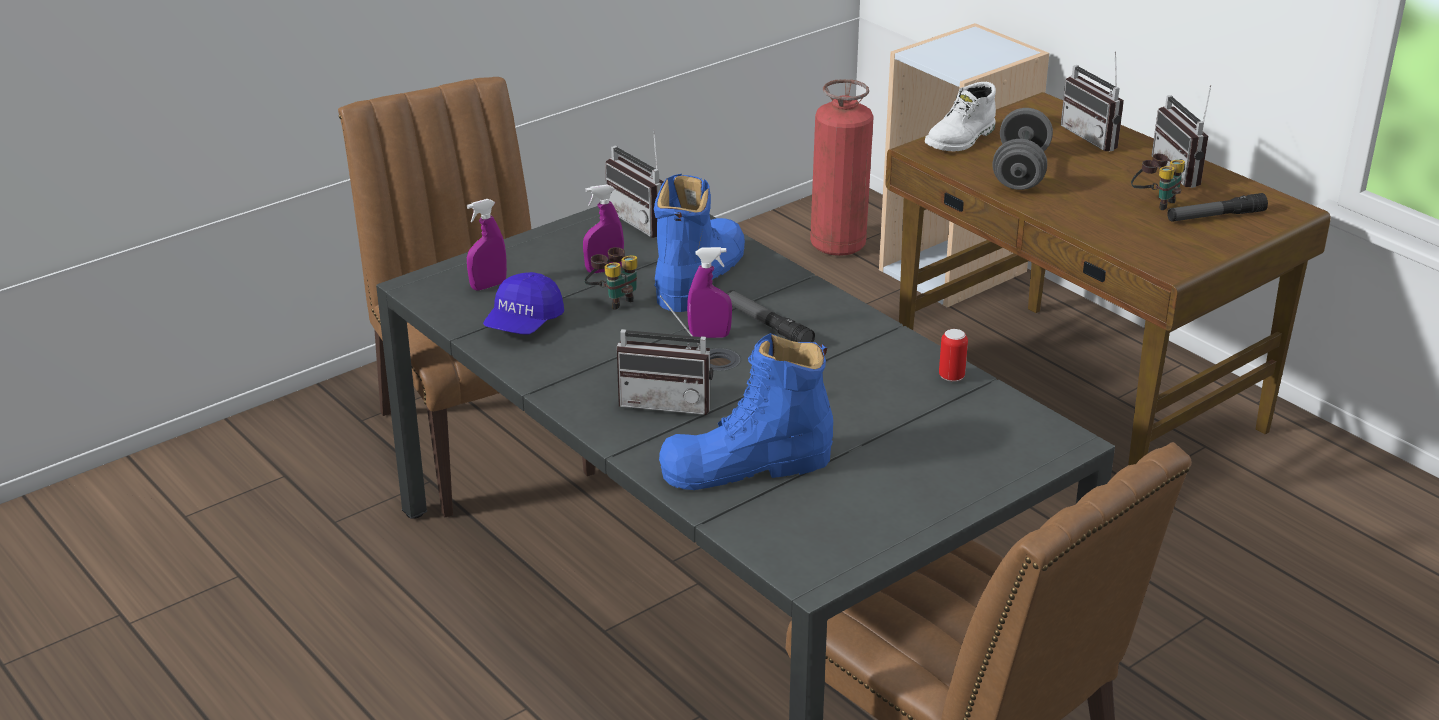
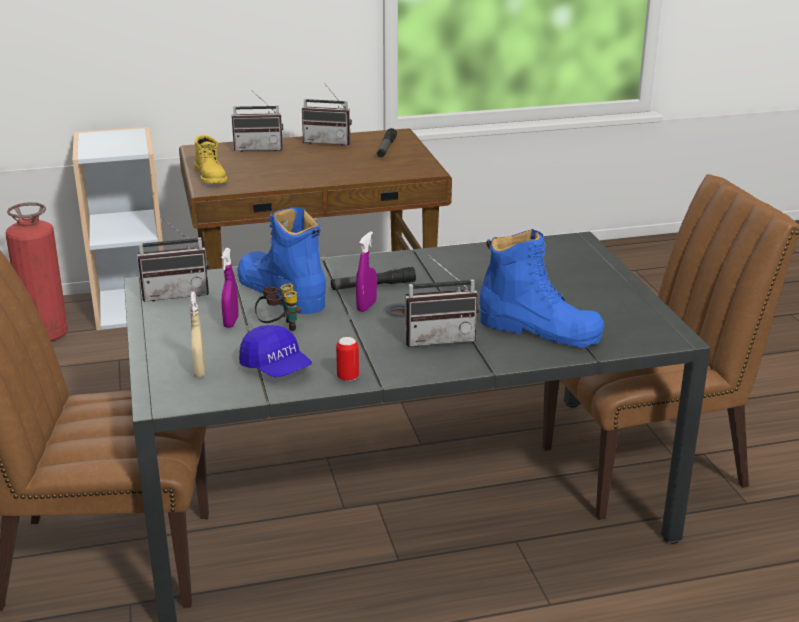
camera: 65 degrees left, 5 degrees down
(488, 286) = (199, 371): purple spray bottle -> beige spray bottle
(667, 401) = (439, 338): radio -> radio turned 45 degrees clockwise
(746, 466) = (540, 330): blue boot -> blue boot turned 75 degrees counterclockwise
(951, 377) = (486, 250): can -> can (348, 377)
(961, 140) = (211, 177): white boot -> yellow boot
(1020, 172) = (275, 174): grey dumbbell -> none
(1155, 202) = (353, 155): binoculars -> none

